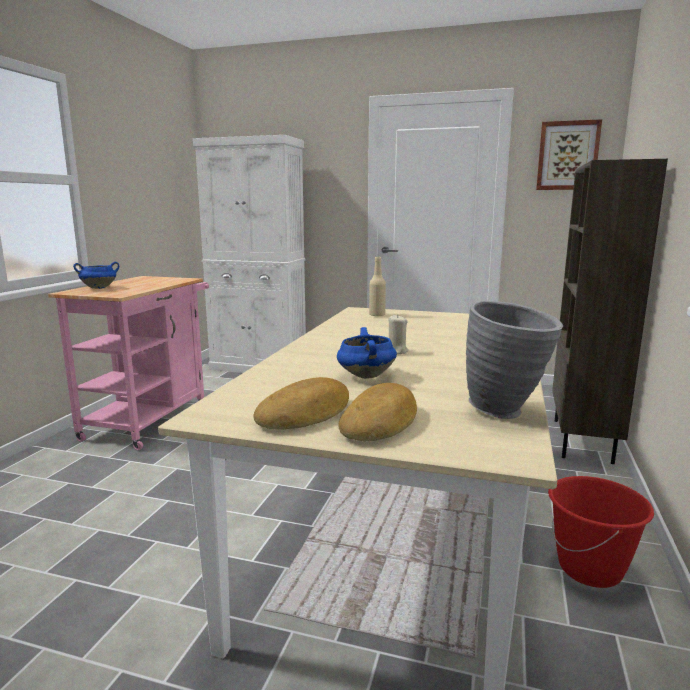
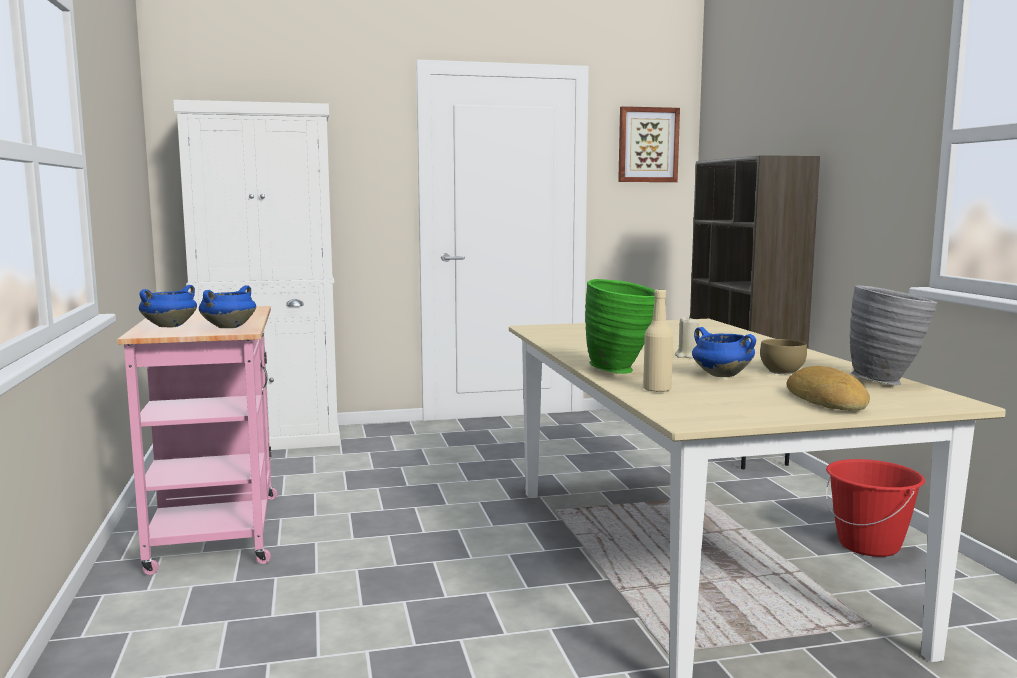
camera: 30 degrees left, 5 degrees down
(122, 291) = (229, 327): none -> blue cooking pot
(301, 358) = (621, 371): none -> green vase
(306, 414) = (762, 405): bread -> none
(377, 315) = (568, 330): beige bottle -> beige bottle (657, 390)
(430, 381) = (780, 372): none -> brown bowl

